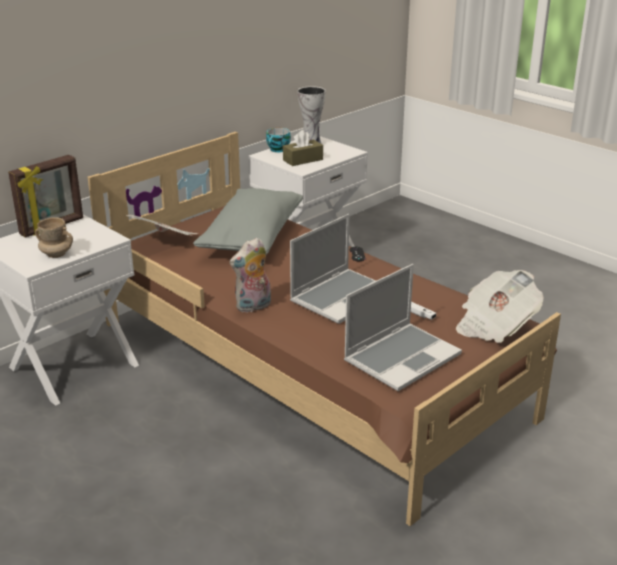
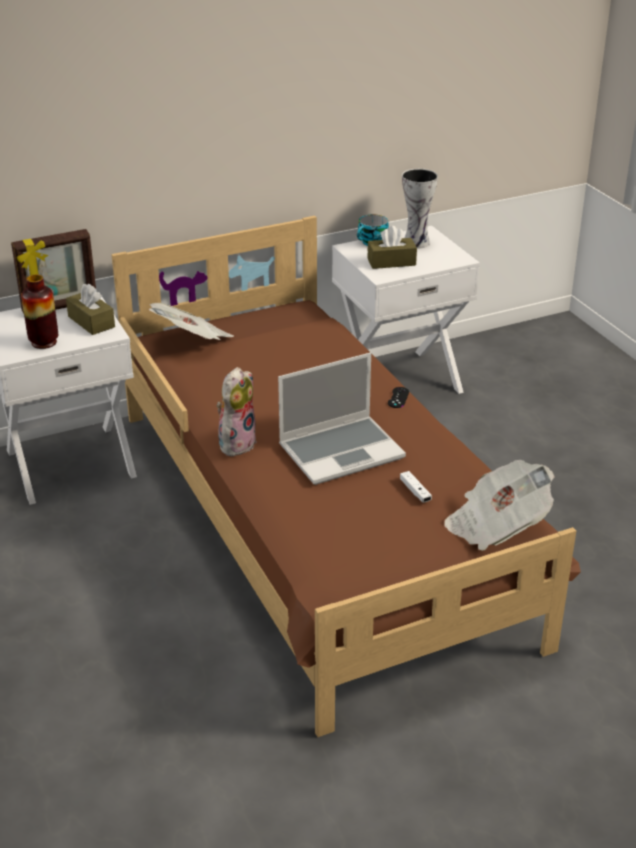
camera: 20 degrees right, 5 degrees up
(56, 254) = (44, 342): beige mug -> vase
(88, 233) = (91, 322): none -> brown tissue box
(252, 238) = (291, 353): grey pillow -> none
(253, 307) = (236, 443): plush toy -> plush toy turned 135 degrees clockwise
(402, 357) = (358, 542): laptop -> none

